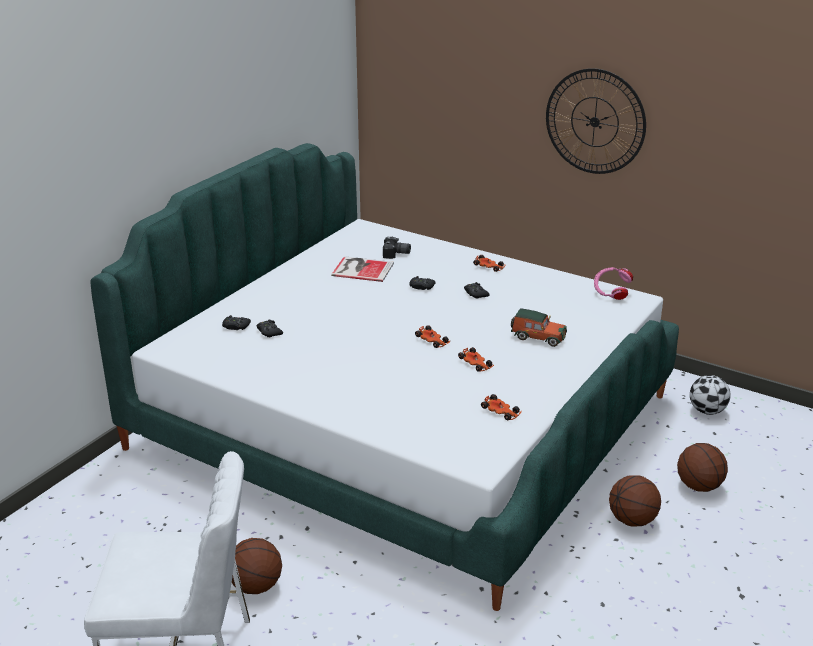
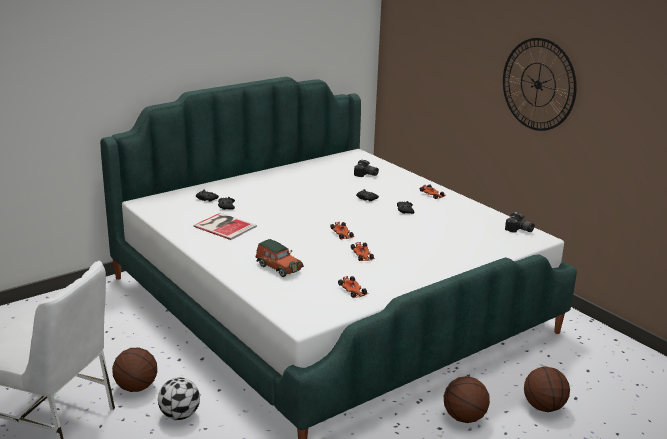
camera: 20 degrees right, 5 degrees down
(361, 269) = (331, 179): book -> book (224, 226)
(537, 337) = (429, 247): toy car -> toy car (278, 267)
(611, 294) = (519, 230): pink headphones -> camera
(707, 411) = (593, 352): football -> football (180, 415)

